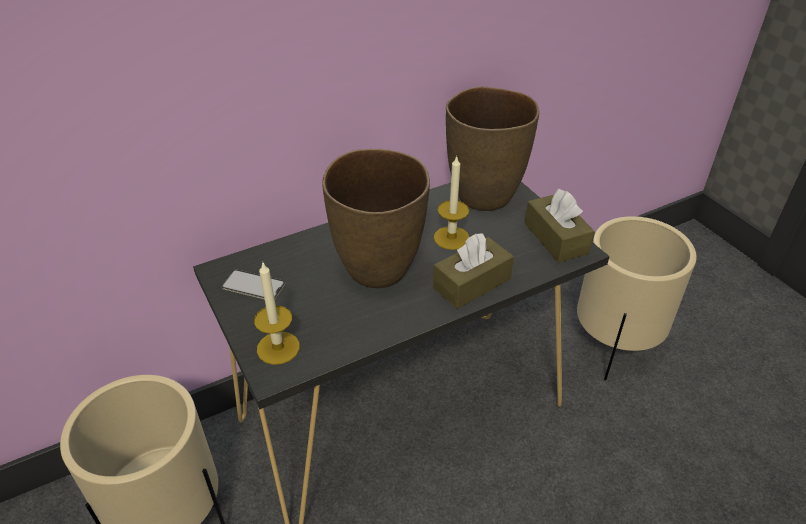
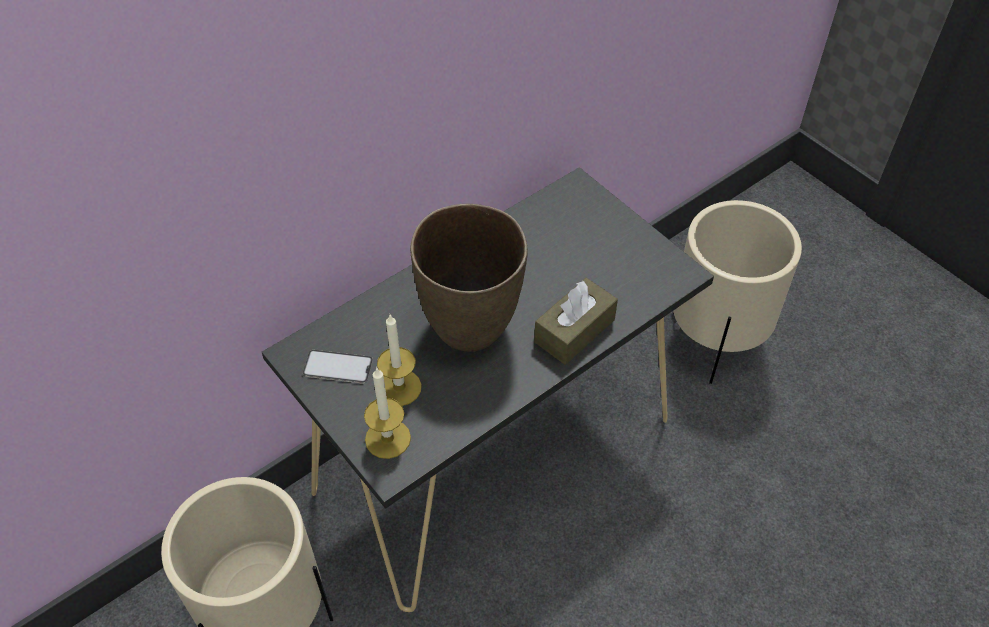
camera: 10 degrees left, 10 degrees up
(451, 238) = (541, 275): candle -> candle (399, 387)
(483, 196) = (565, 213): brown vase -> none
(556, 238) = (654, 260): brown tissue box -> none

